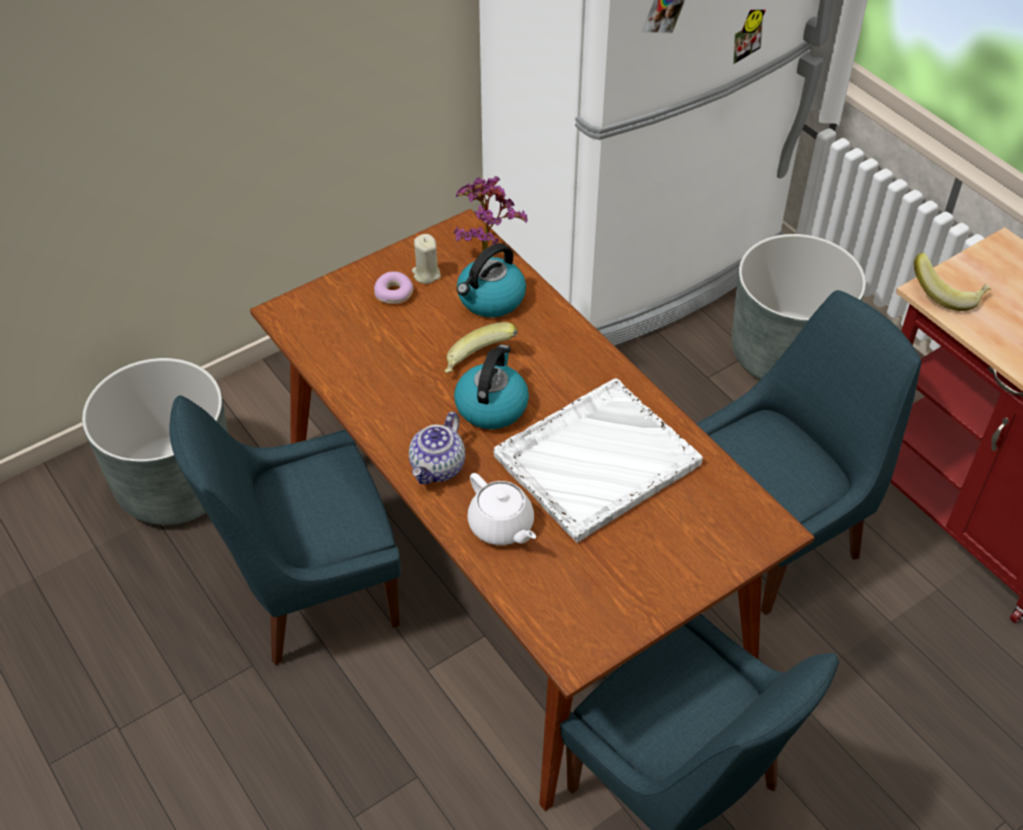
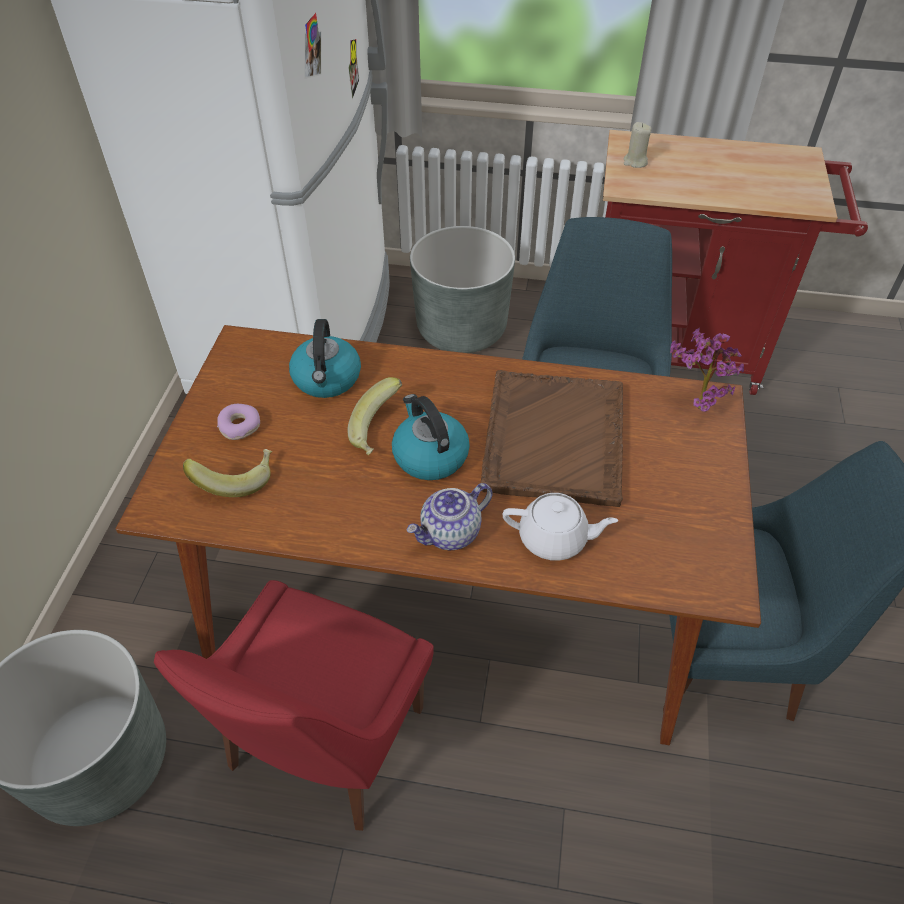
camera: 45 degrees left, 0 degrees up
(309, 590) = (323, 744): blue chair -> red chair
(426, 274) = (249, 394): beige candle -> beige candle (635, 162)
(438, 468) = (450, 533): teapot -> teapot turned 75 degrees clockwise
(486, 246) = (273, 343): potted plant -> potted plant (695, 404)
(595, 461) = (553, 440): white tray -> brown tray
(947, 294) = (634, 182): banana -> banana (236, 479)

